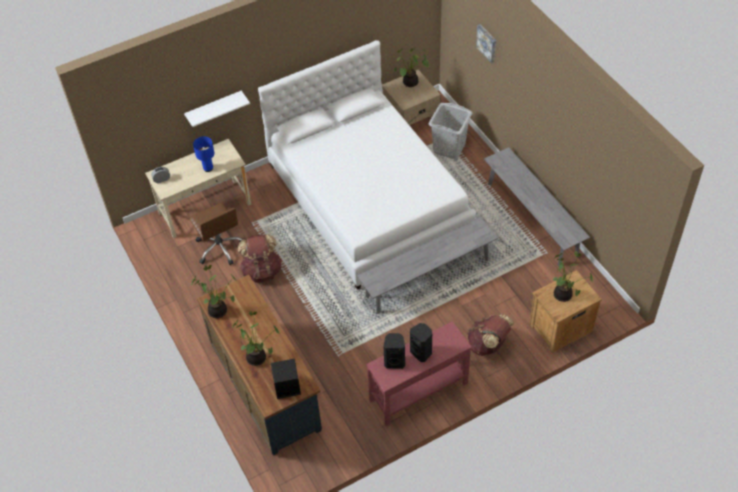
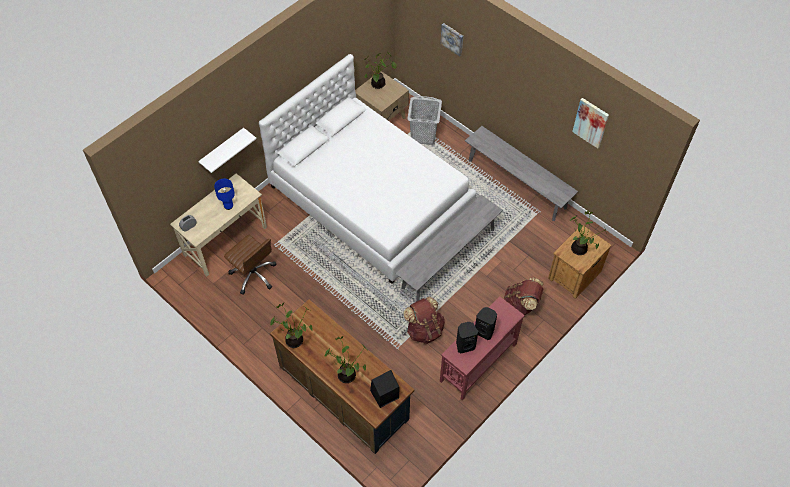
camera: 20 degrees left, 5 degrees up
(262, 271) = (300, 287): brown backpack -> brown backpack (424, 330)
(602, 155) = (591, 122): none -> picture

